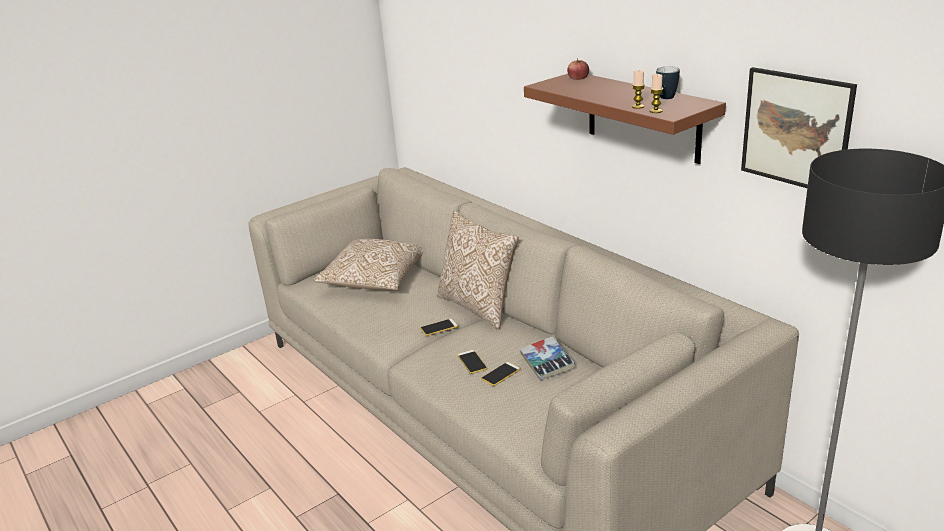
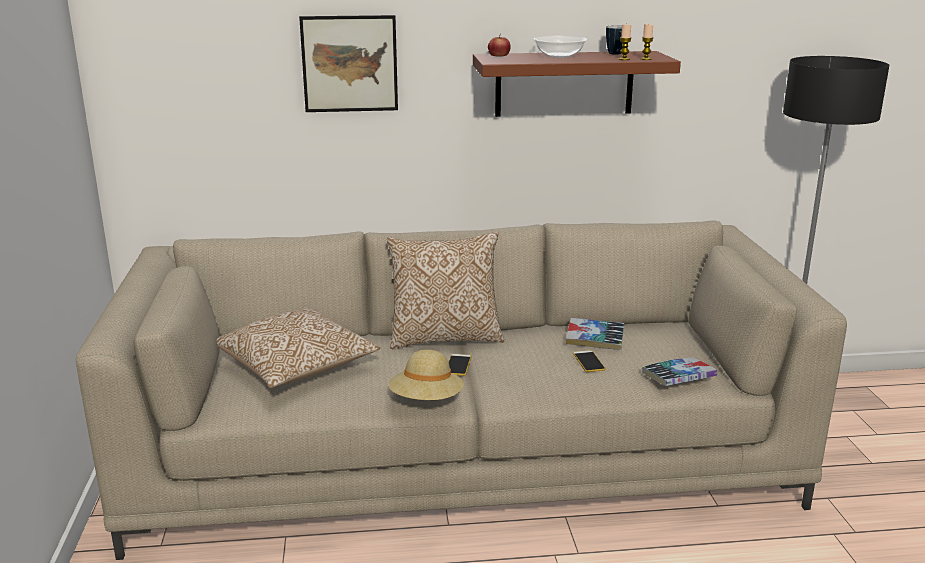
camera: 60 degrees left, 5 degrees down
(376, 337) = (426, 401): none -> beige hat
(472, 362) = (550, 368): phone -> none
(520, 424) = (678, 377): none -> book
(613, 89) = (559, 56): none -> bowl
(796, 130) = (721, 60): picture -> picture (349, 64)

